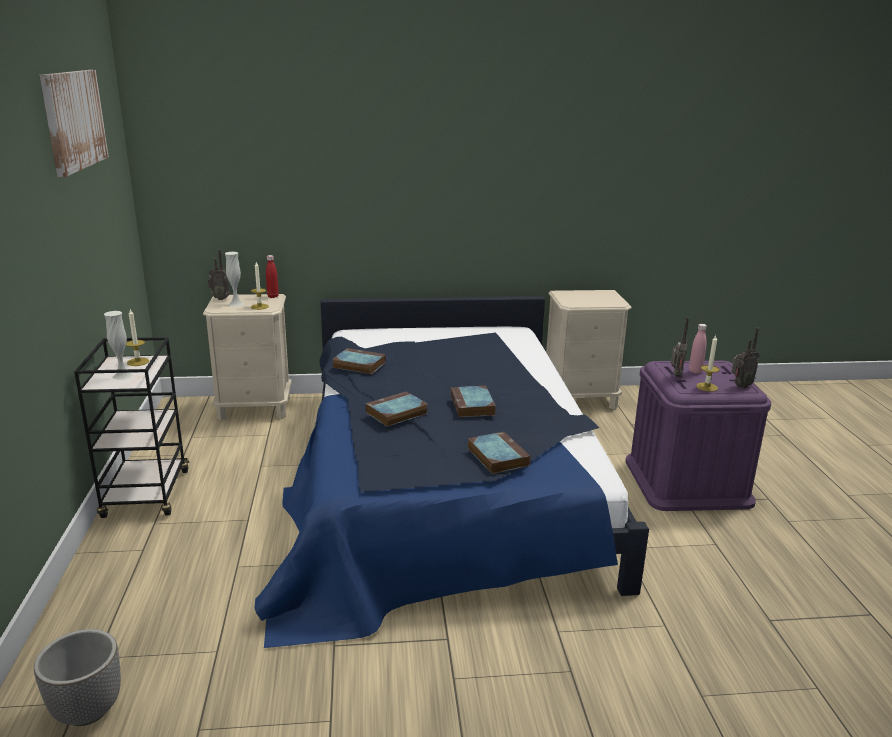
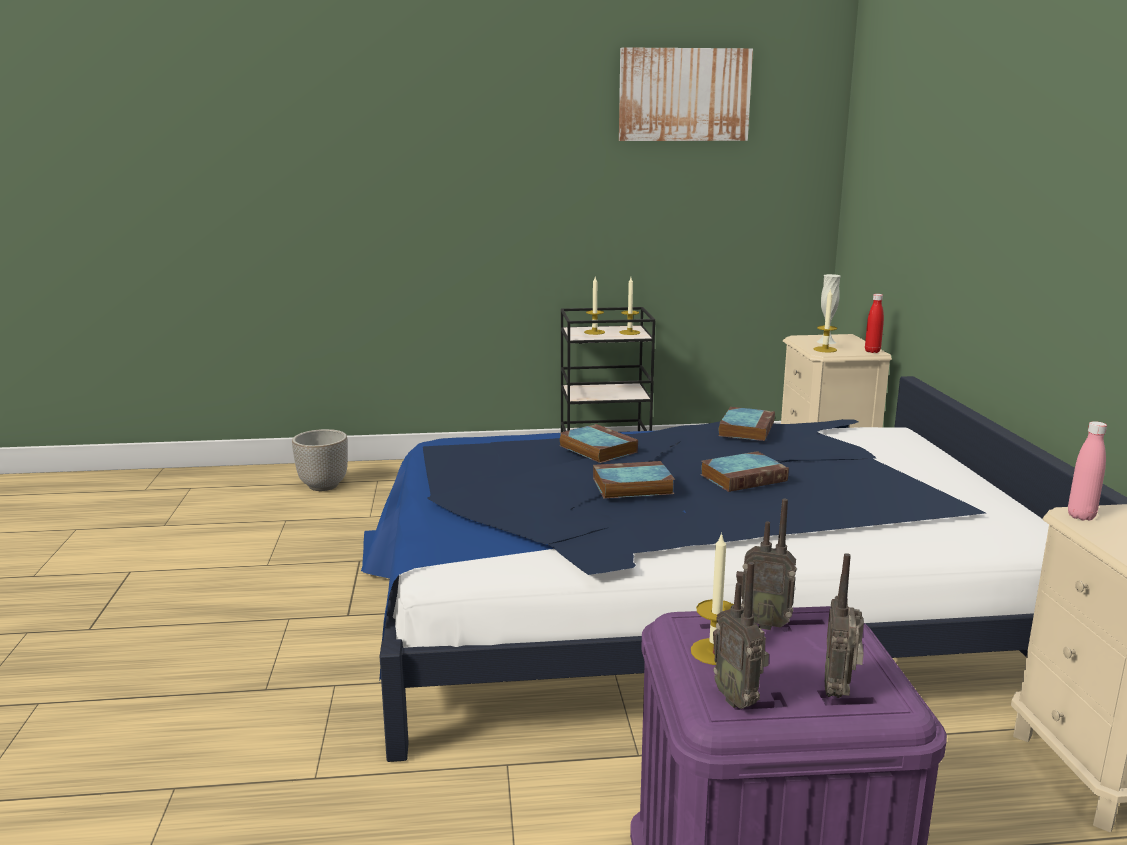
camera: 90 degrees right, 5 degrees down
(122, 376) = (594, 332): white vase -> candle
(221, 298) = (840, 336): radio -> radio (839, 691)
(496, 456) = (485, 499): book -> book (744, 477)
(695, 371) = (805, 650): pink bottle -> pink bottle (1081, 516)

